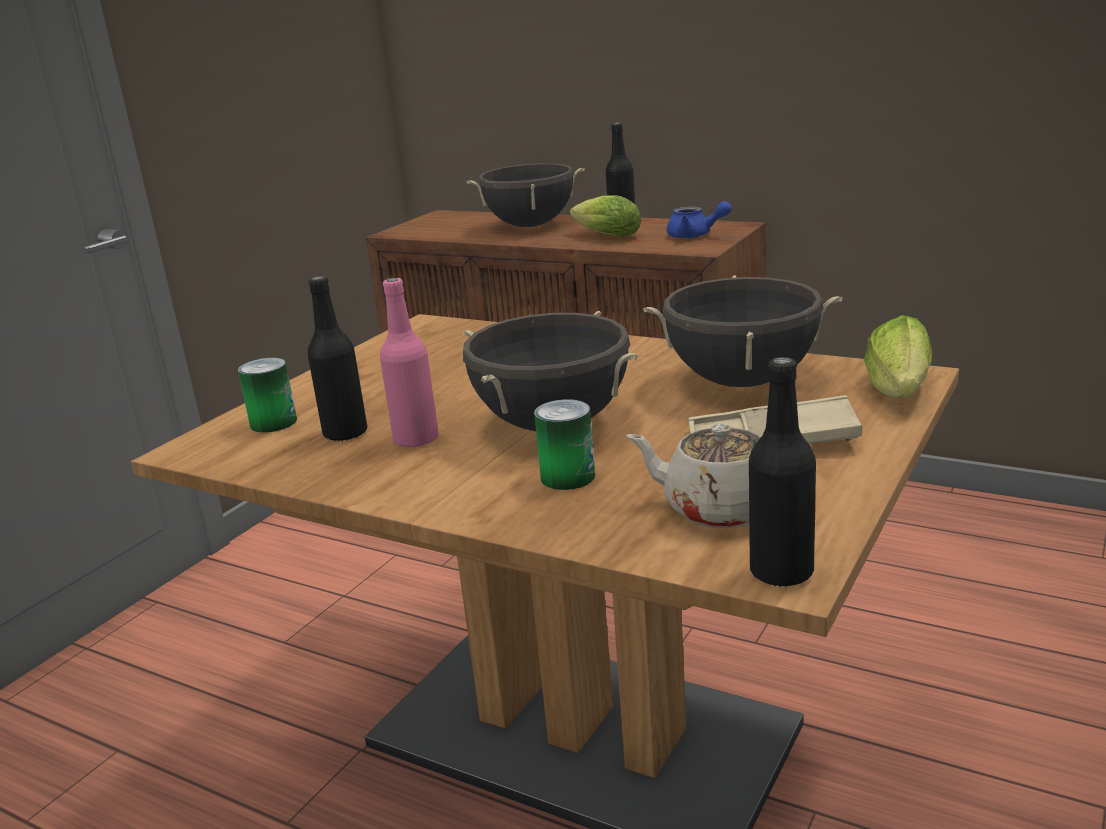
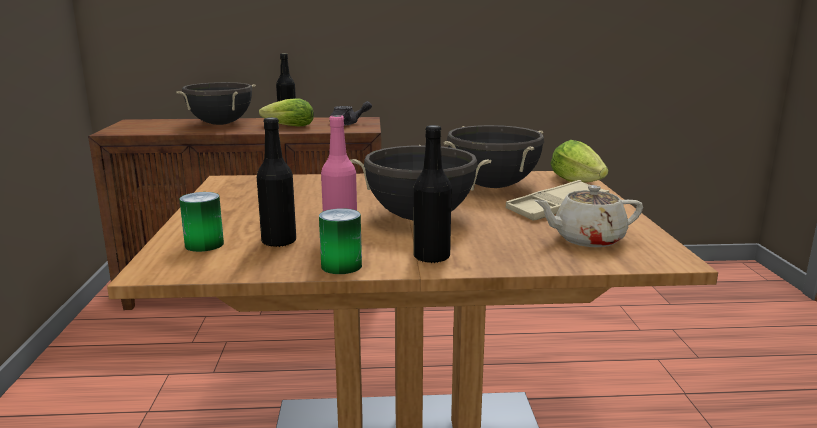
camera: 35 degrees left, 5 degrees down
(567, 477) = (478, 240): can -> can (341, 266)
(695, 235) = (348, 124): blue teapot -> grey teapot
(781, 572) = (666, 259): black bottle -> black bottle (431, 257)

